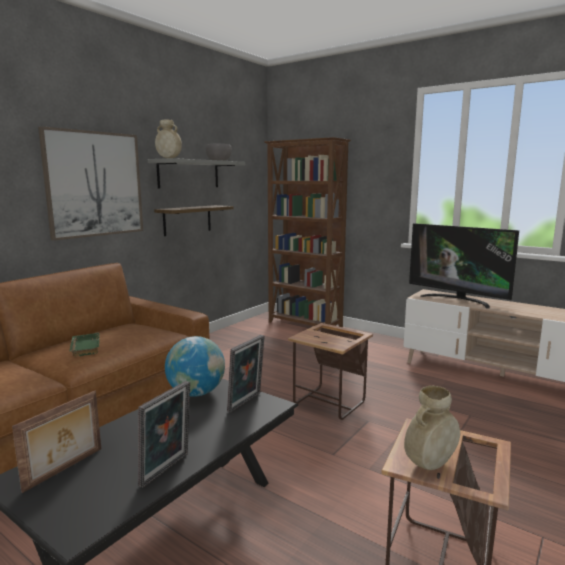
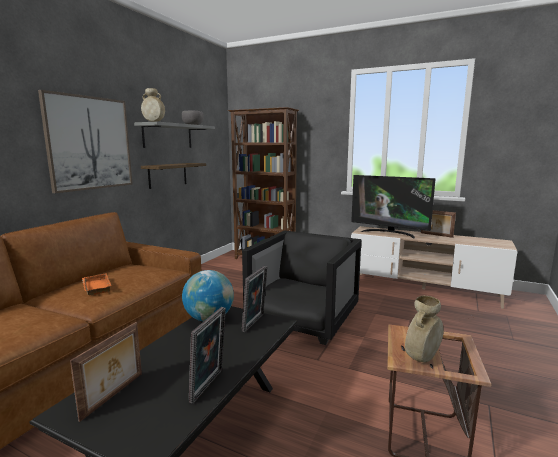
camera: 10 degrees left, 0 degrees up
(84, 347) = (95, 287): green tray -> orange tray
(330, 403) = (303, 319): side table -> black armchair
(522, 306) = (436, 235): none -> picture frame

